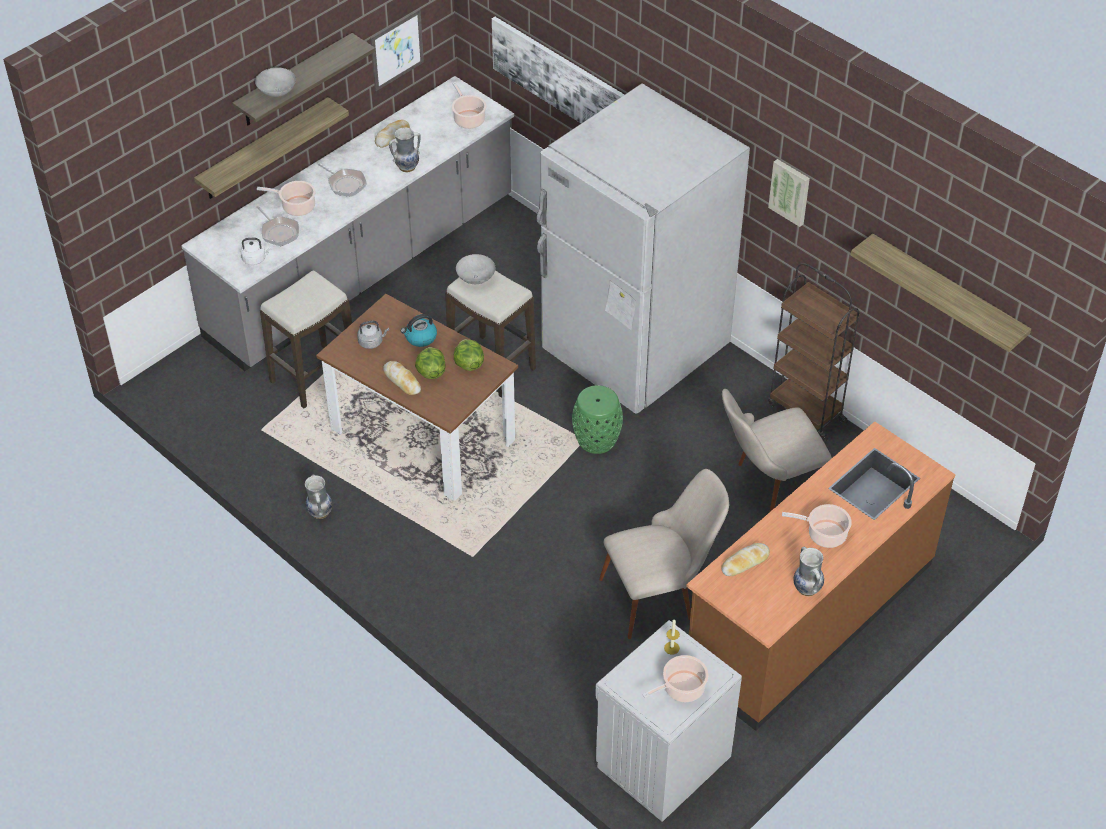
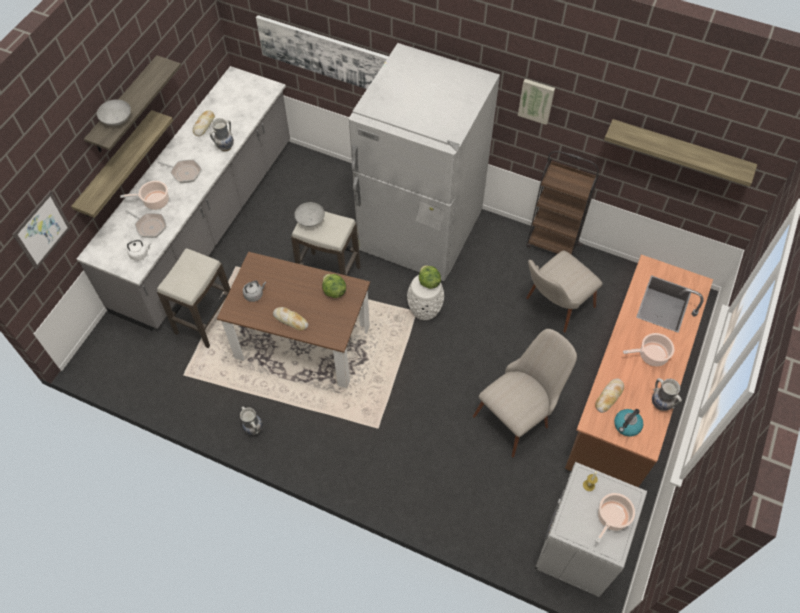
camera: 20 degrees left, 10 degrees up
(397, 49) = (189, 58): picture -> picture (42, 230)
(420, 338) = (289, 280): kettle -> kettle (626, 426)
(431, 372) = (309, 306): lettuce -> lettuce (428, 282)
(468, 119) = (254, 97): cooking pot -> none
(597, 440) = (425, 308): green stool -> white stool

